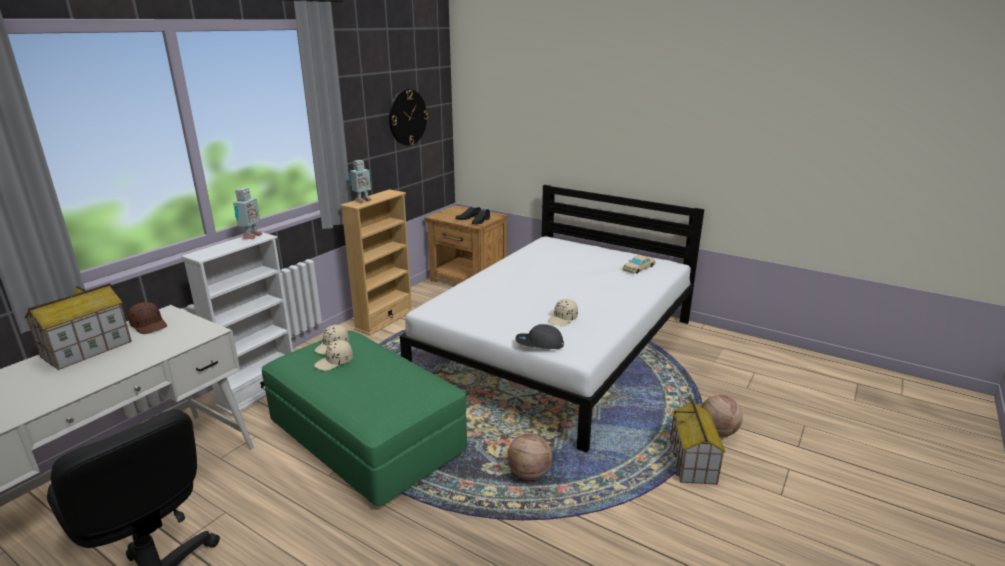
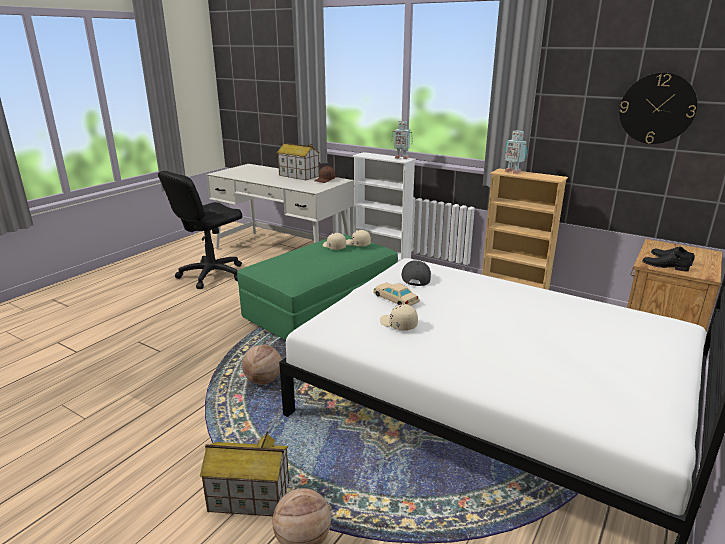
camera: 90 degrees right, 0 degrees up
(539, 344) = (339, 309): grey cap -> grey cap (415, 277)
(638, 268) = (600, 395): beige toy car -> beige toy car (395, 298)

